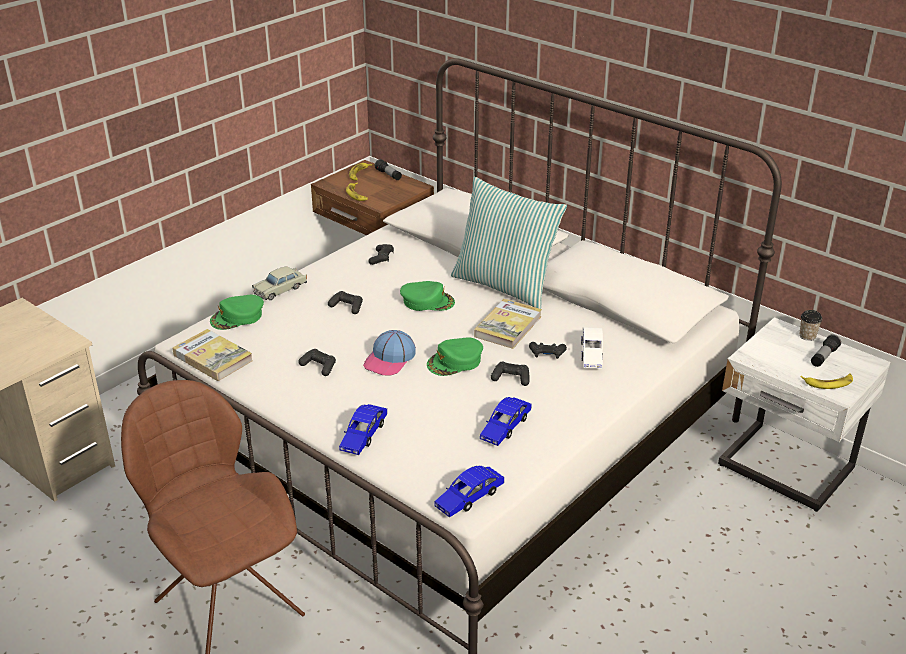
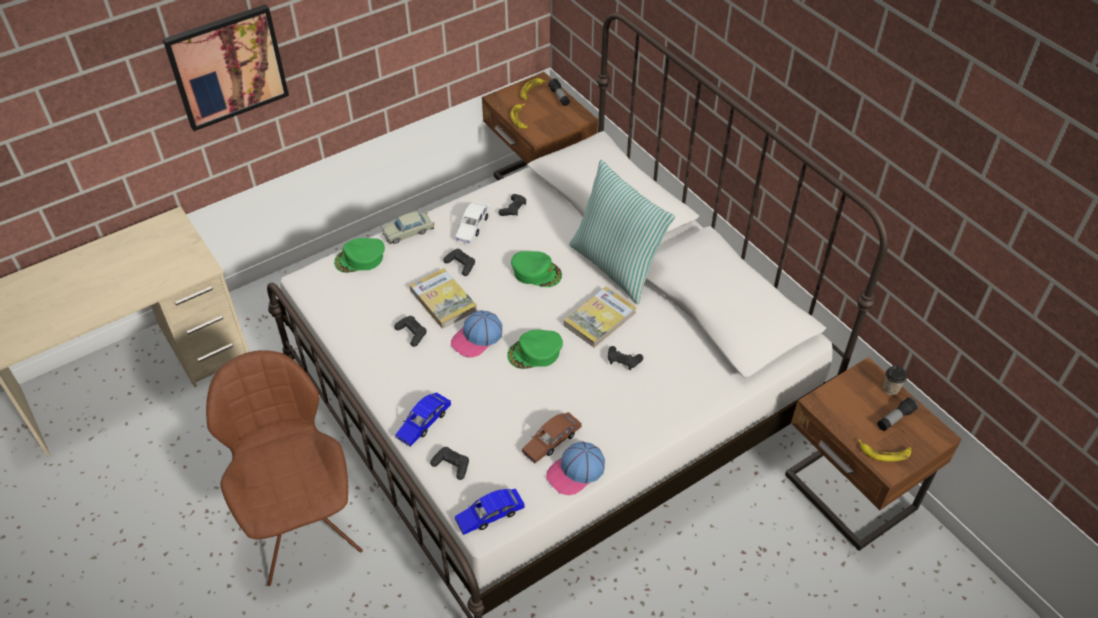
camera: 15 degrees right, 15 degrees up
(72, 132) = (227, 66): none -> picture
(213, 358) = (324, 304): book -> book (443, 300)
(505, 427) = (551, 442): blue toy car -> brown toy car
(511, 378) = (578, 384): black game controller -> black game controller (451, 465)
(542, 447) = (576, 472): none -> cap
(591, 354) = (665, 369): white toy car -> white toy car (473, 227)
(784, 469) = (847, 495): white nightstand -> brown nightstand

